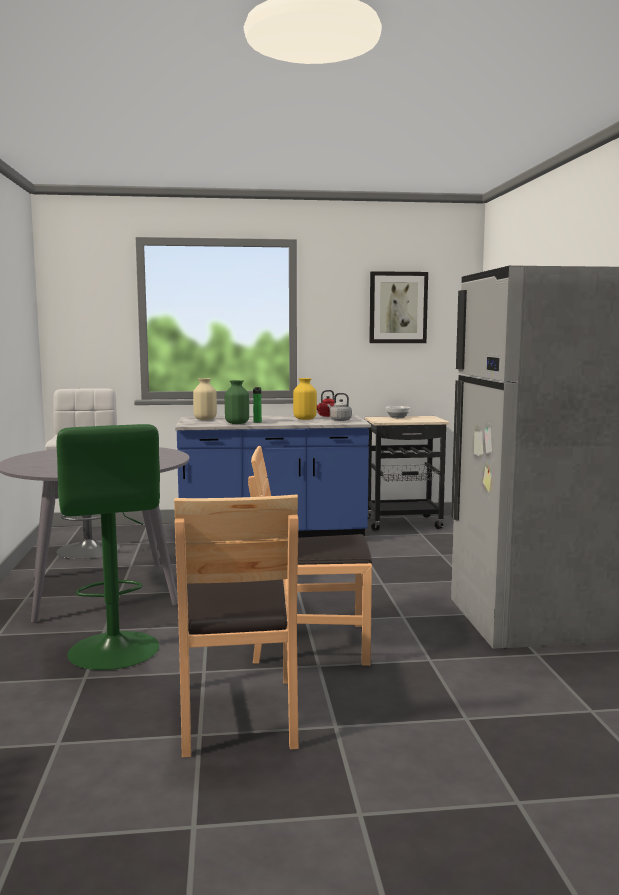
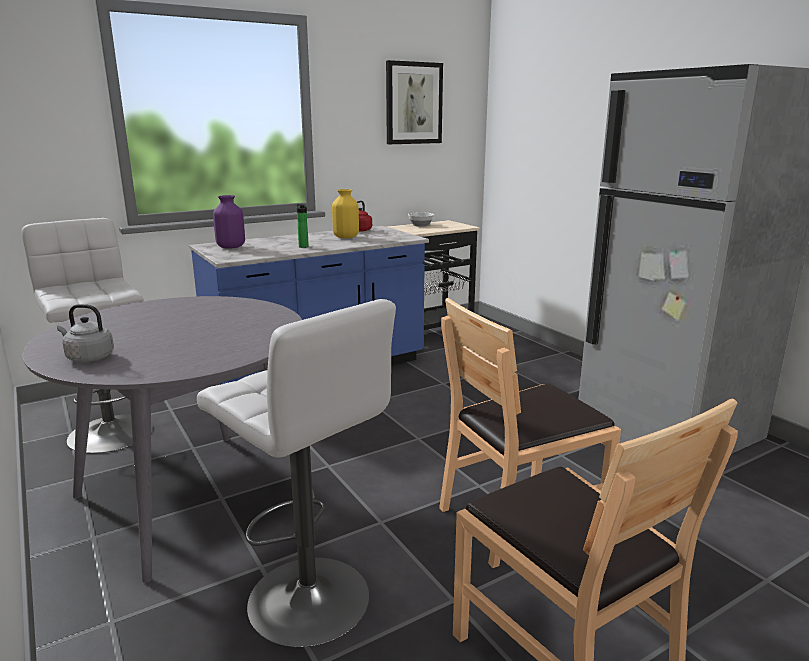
camera: 25 degrees left, 10 degrees up
(113, 651) = (308, 601): green stool -> white stool
(205, 419) = (231, 247): beige vase -> purple vase
(237, 423) = (283, 250): green vase -> none
(339, 420) = (386, 235): grey kettle -> grey kettle (88, 357)

